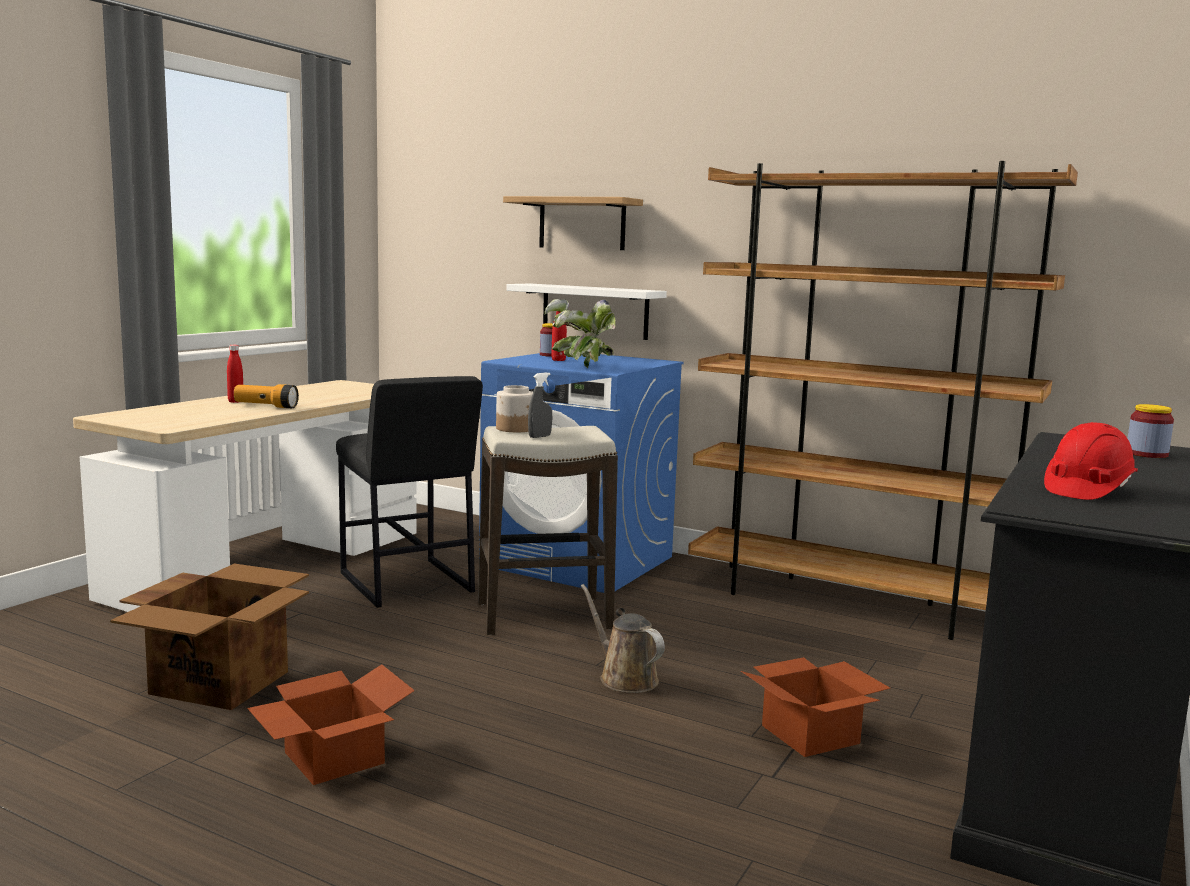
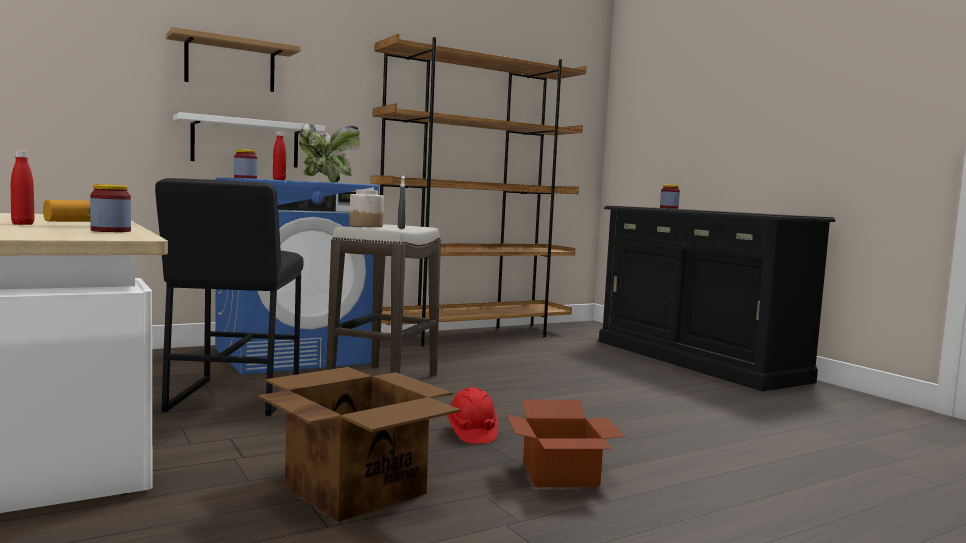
camera: 60 degrees left, 5 degrees down
(224, 416) = (111, 231): none -> jar
(407, 583) = (234, 398): black chair -> black chair turned 90 degrees clockwise
(624, 678) = (516, 389): brown watering can -> none
(813, 734) = (629, 378): cardboard box -> none
(1086, 490) = (741, 212): red hard hat -> red hard hat (471, 433)

